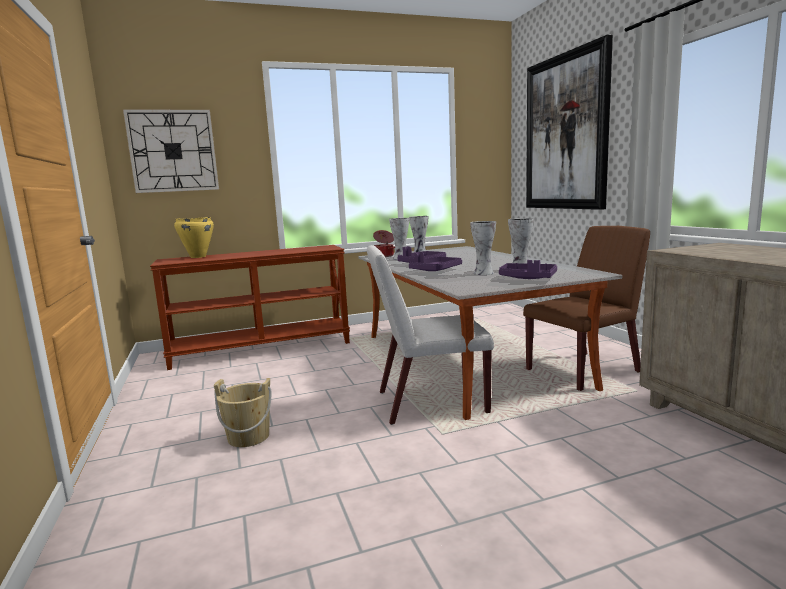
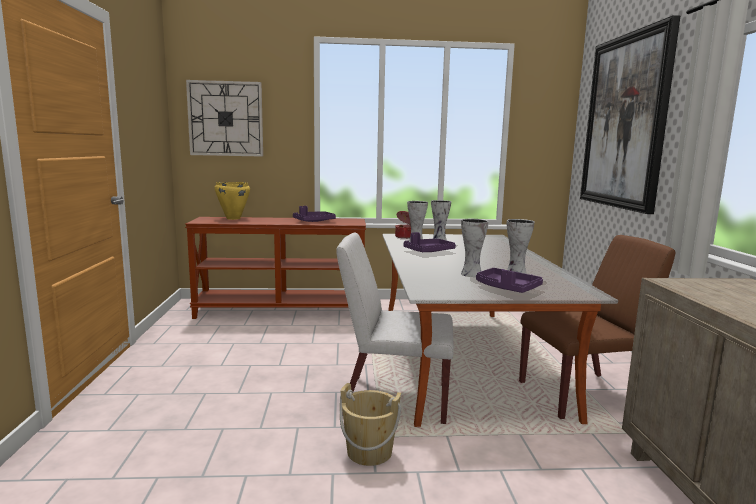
camera: 15 degrees right, 0 degrees up
(248, 437) = (211, 400): beige bucket -> beige bucket (369, 452)
(435, 270) = (429, 263): purple tray -> purple tray (313, 221)

